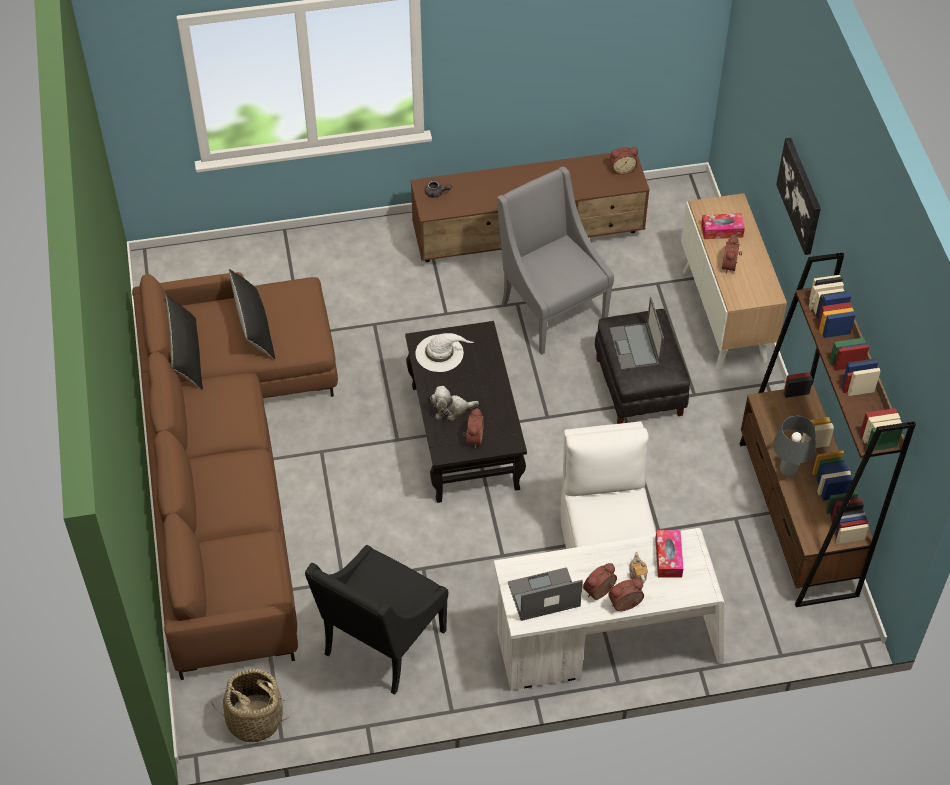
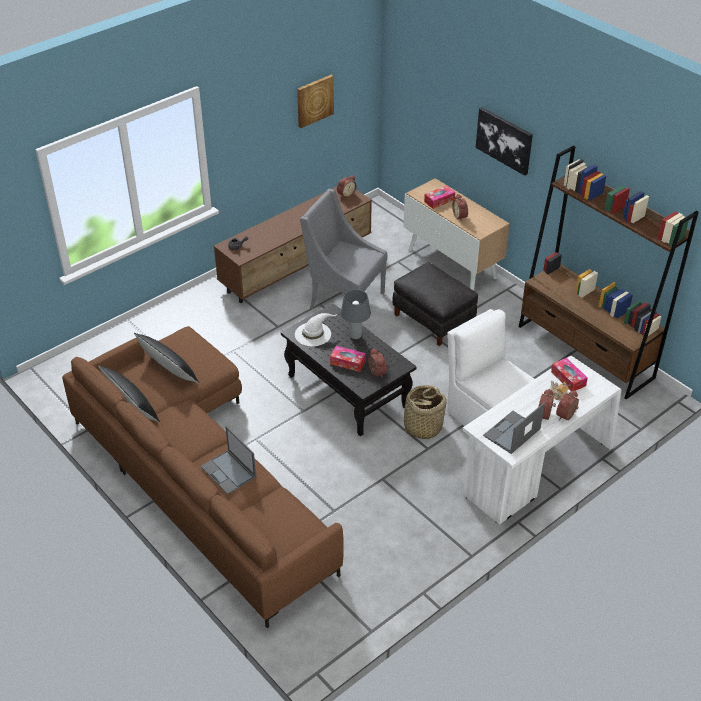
camera: 30 degrees left, 10 degrees down
(254, 719) = (341, 627): basket -> basket (422, 427)
(381, 644) = (392, 537): black armchair -> none
(451, 409) = (347, 362): plush toy -> tissue box
(607, 36) = (314, 100): none -> picture
(635, 347) = (430, 287): laptop -> laptop (229, 472)
(788, 470) = (584, 311): grey table lamp -> grey table lamp (355, 335)

